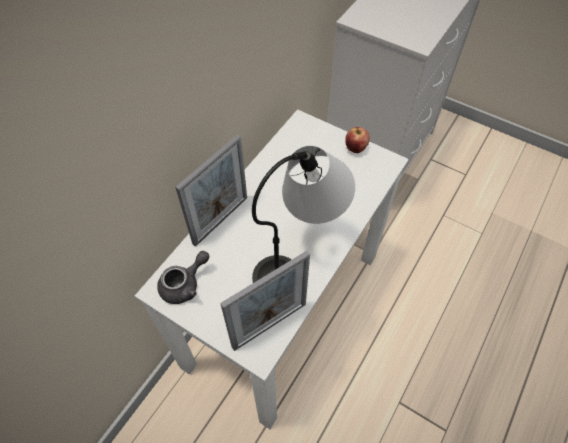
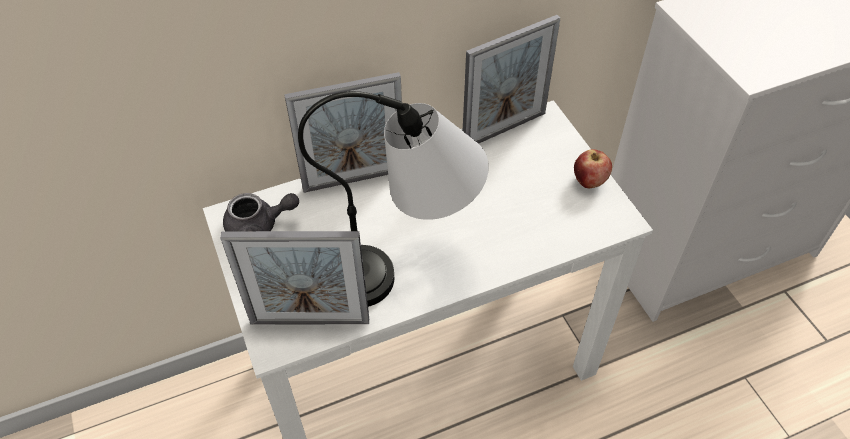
camera: 35 degrees right, 5 degrees down
(284, 141) = (504, 130): none -> picture frame

